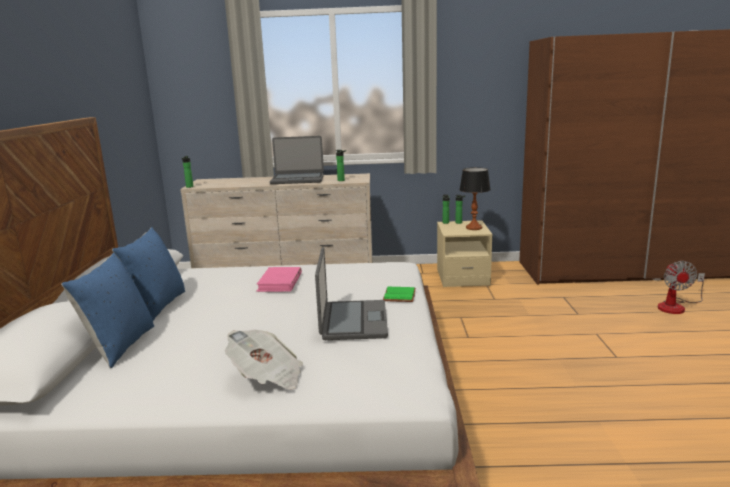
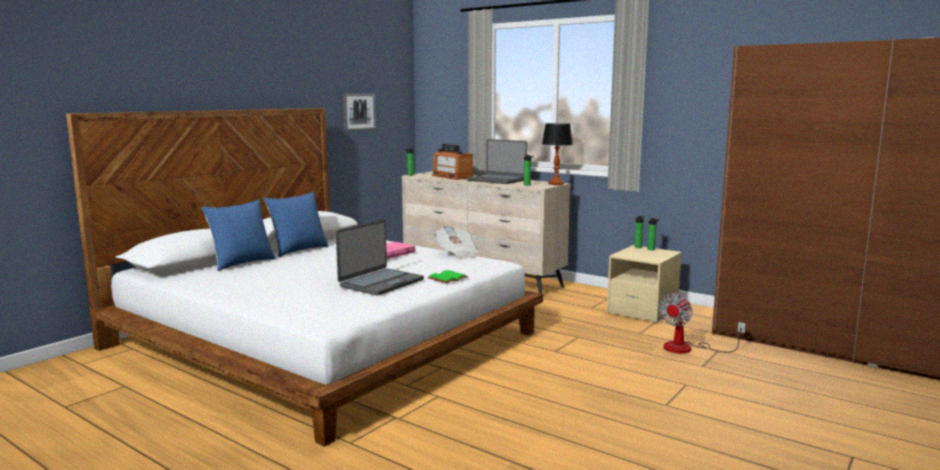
camera: 35 degrees right, 5 degrees down
(114, 118) = (358, 111): none -> picture
(240, 182) = (452, 176): none -> radio
(267, 377) = (271, 293): newspaper -> newspaper (457, 254)
(474, 228) = (654, 255): table lamp -> table lamp (556, 183)
(676, 306) = (841, 393): fan -> fan (688, 348)

